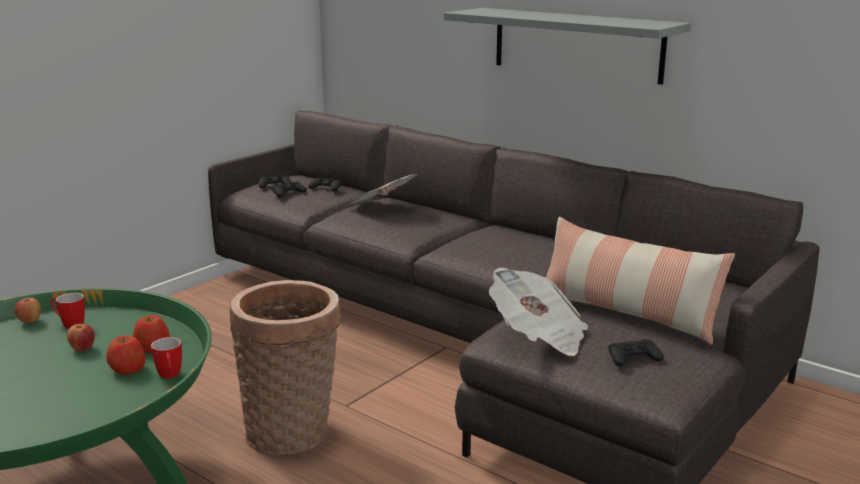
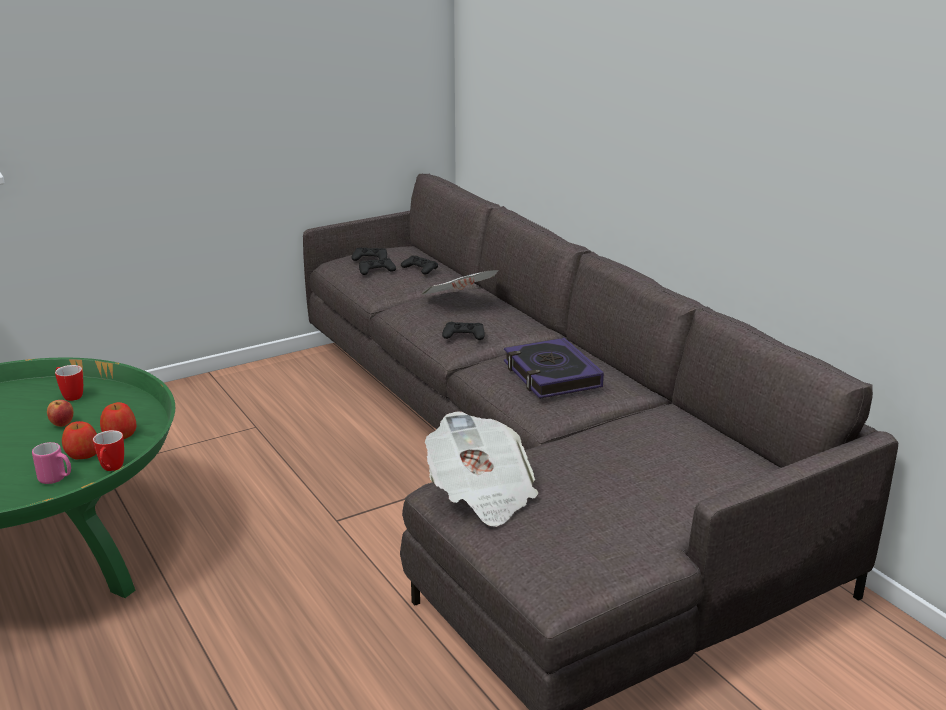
camera: 20 degrees right, 5 degrees up
(30, 321) = (41, 386): apple -> none
(119, 394) = (56, 479): none -> pink mug
(293, 432) = (267, 538): basket -> none
(510, 246) = (551, 375): none -> book
(576, 44) = (676, 142): grey shelf -> none
(626, 313) = (605, 485): pillow -> none
(633, 358) = (559, 542): black game controller -> black game controller (464, 335)

